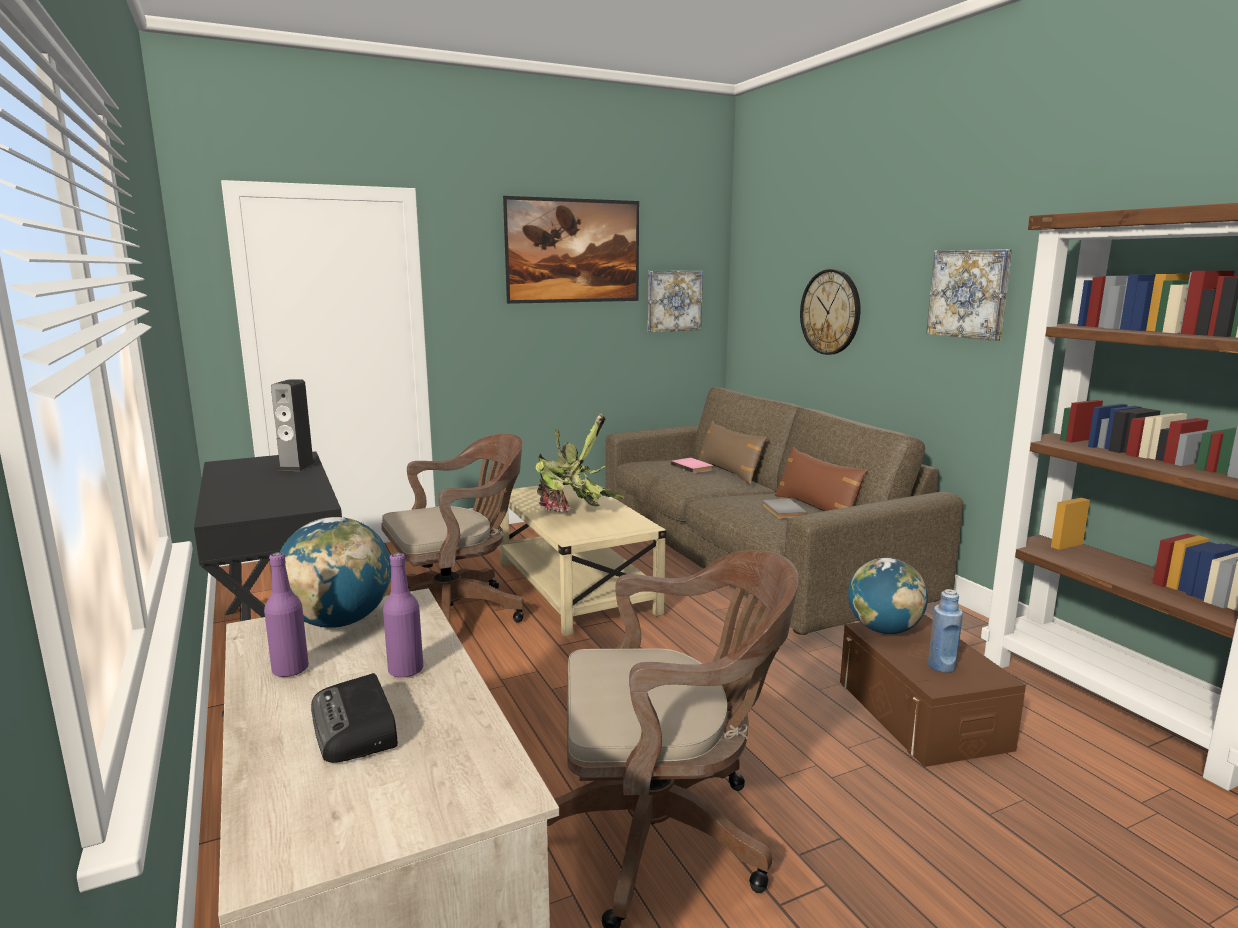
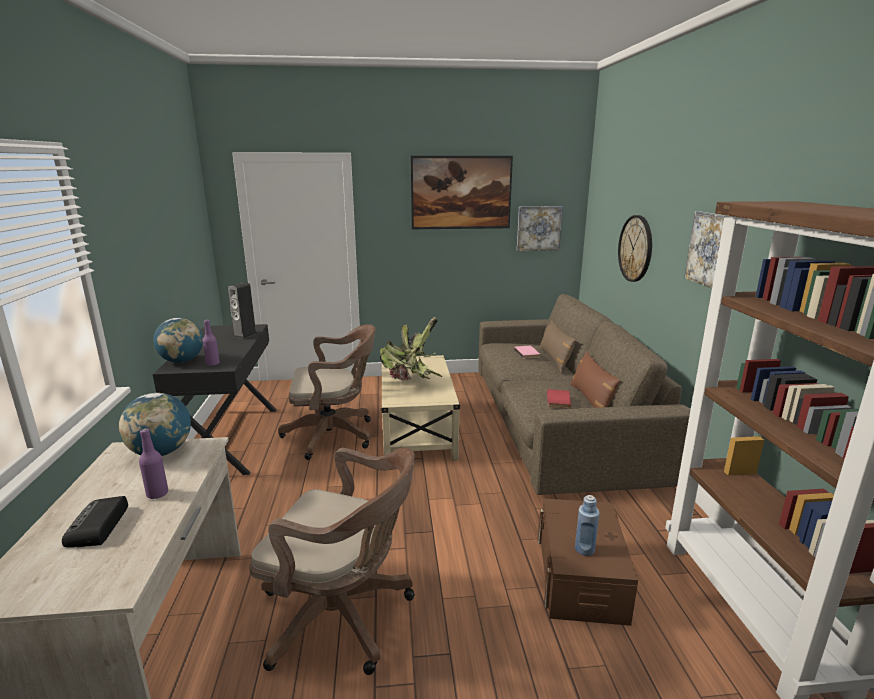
camera: 20 degrees right, 5 degrees up
(290, 670) = (108, 480): purple bottle -> purple bottle (213, 364)
(782, 511) = (557, 400): grey book -> red book
(884, 630) = (567, 509): globe -> globe (182, 361)

